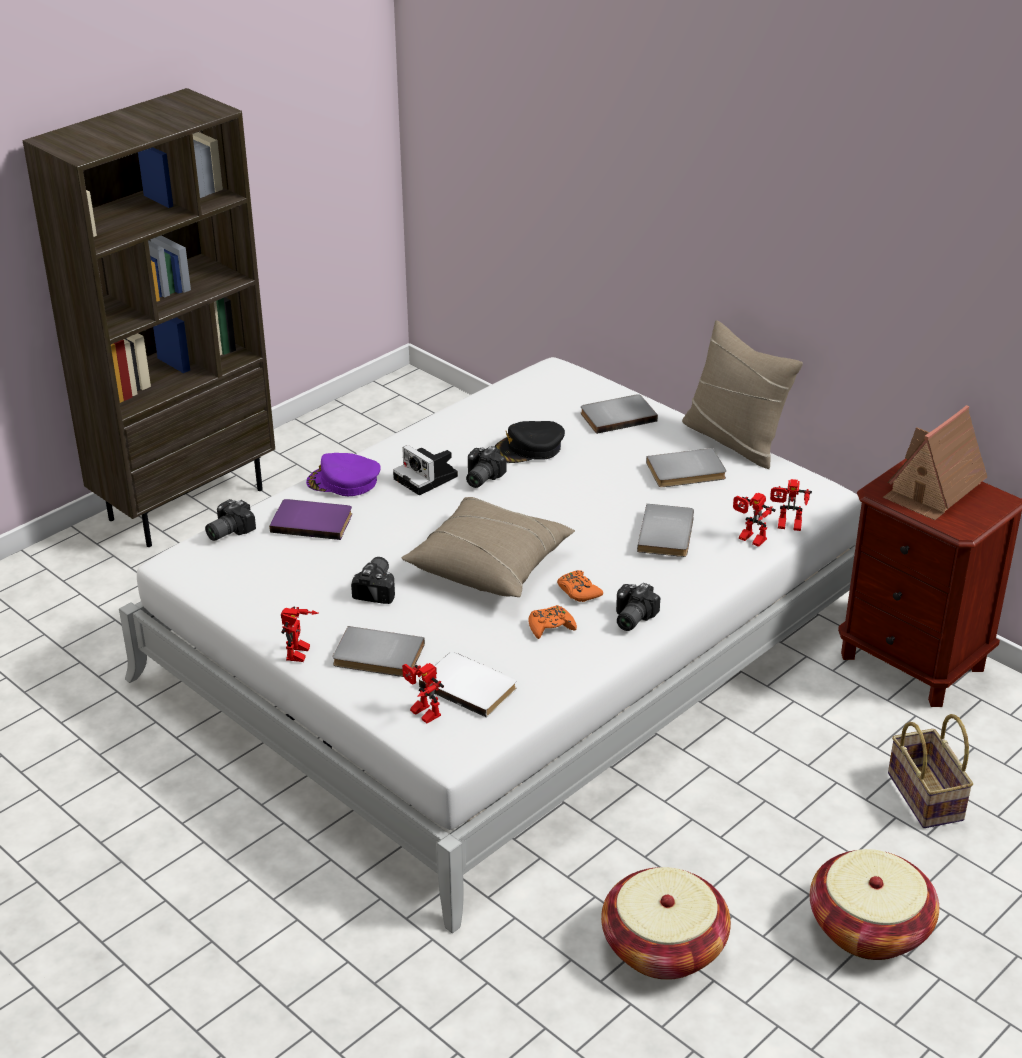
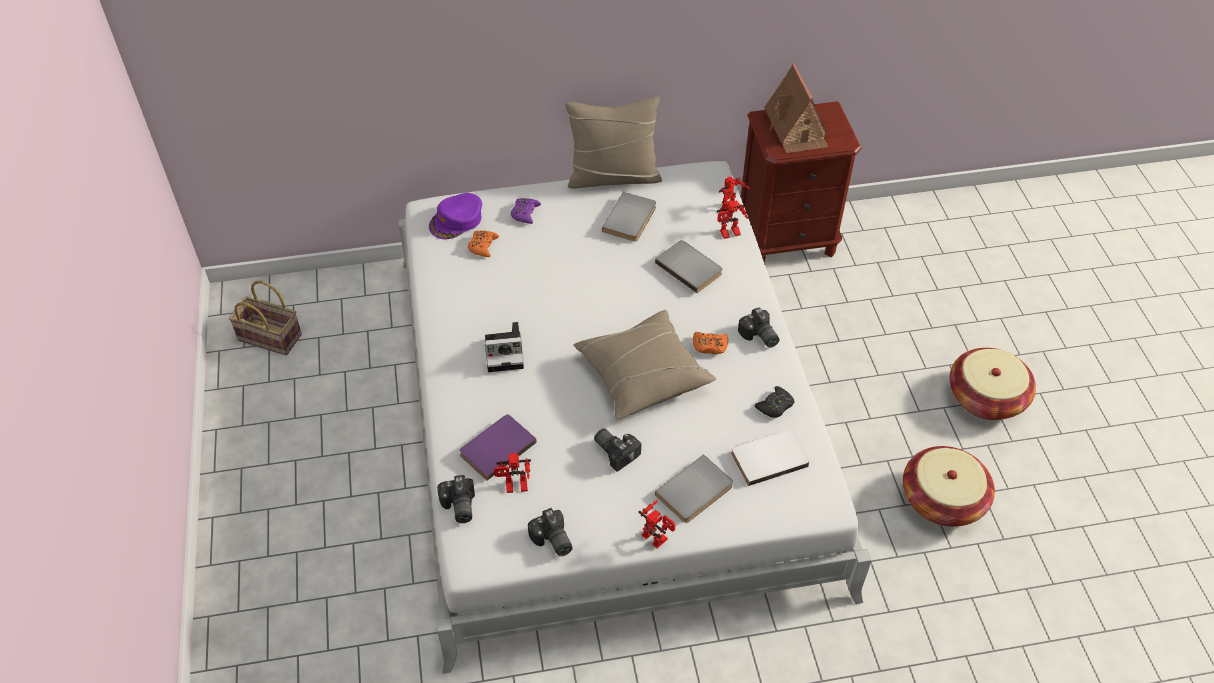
camera: 55 degrees left, 15 degrees up
(186, 503) = (245, 520): brown bookcase -> none
(343, 482) = (461, 403): purple cap -> purple cap (456, 221)
(421, 713) = (777, 500): toy robot -> toy robot (515, 488)
(480, 478) = (534, 324): camera -> camera (551, 541)
(529, 449) = (521, 279): black cap -> none
(545, 665) = (775, 406): none -> black game controller
(550, 627) = (736, 381): orange game controller -> orange game controller (483, 246)
(617, 416) = (525, 213): grey book -> purple game controller
(927, 798) = (903, 307): basket -> basket (272, 337)

